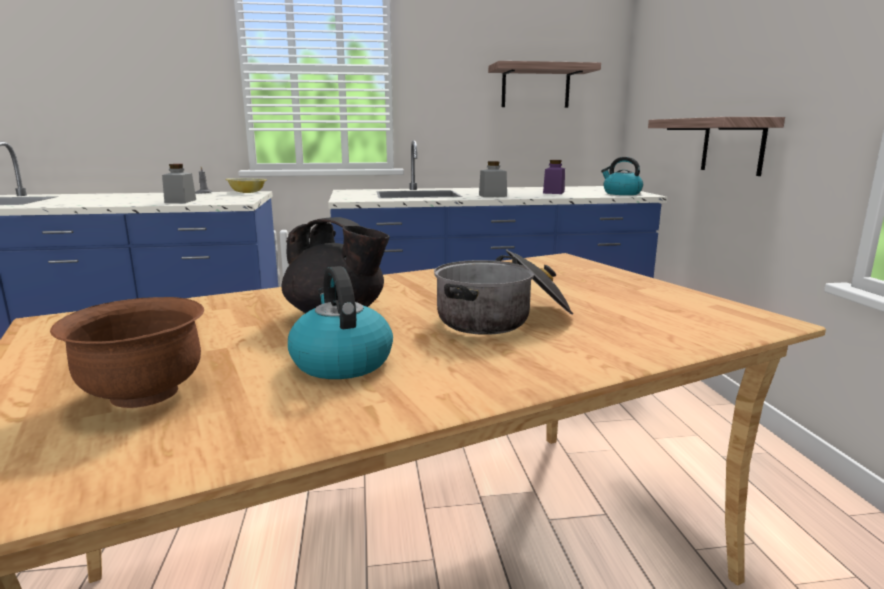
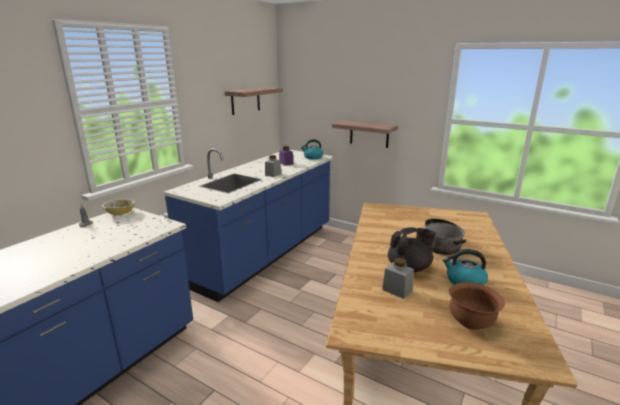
camera: 50 degrees left, 5 degrees up
(180, 201) = (120, 239): grey jar -> grey jar (397, 290)

